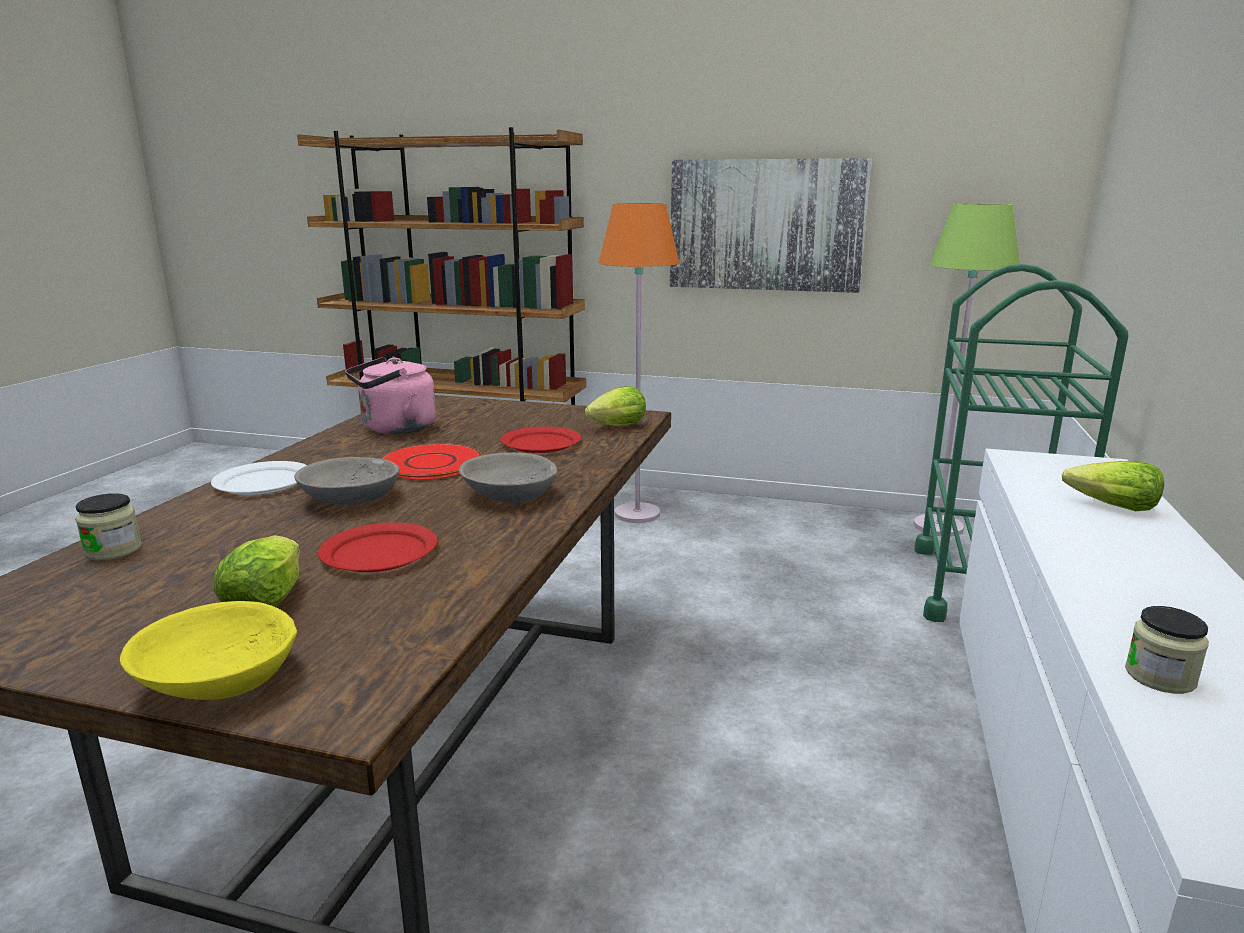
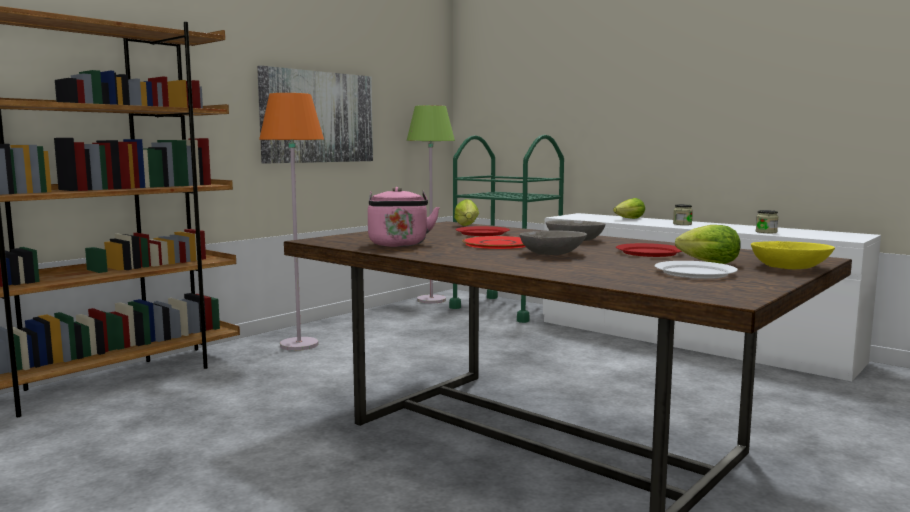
camera: 65 degrees left, 10 degrees down
(113, 550) = (611, 279): jar -> jar (682, 224)
(262, 482) = (495, 262): white plate -> white plate (694, 273)

